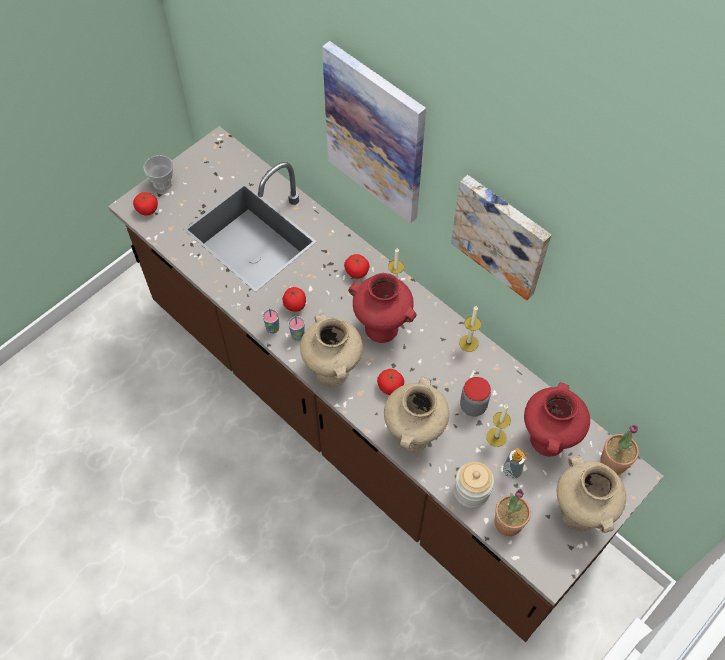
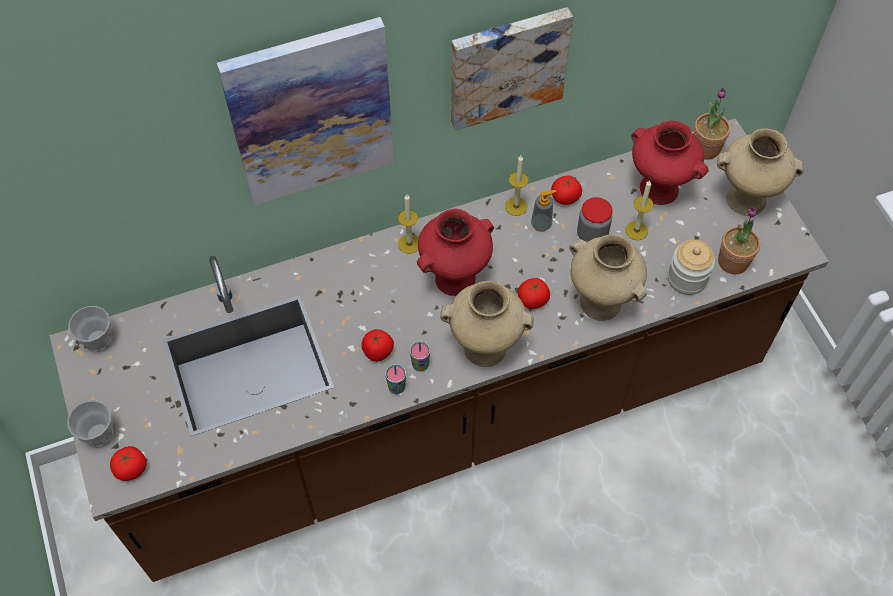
camera: 65 degrees left, 0 degrees up
(227, 151) = (98, 340): none -> cup
(356, 272) = (367, 272): tomato -> tomato (565, 197)
(512, 471) = (679, 234): soap dispenser -> soap dispenser (541, 224)

